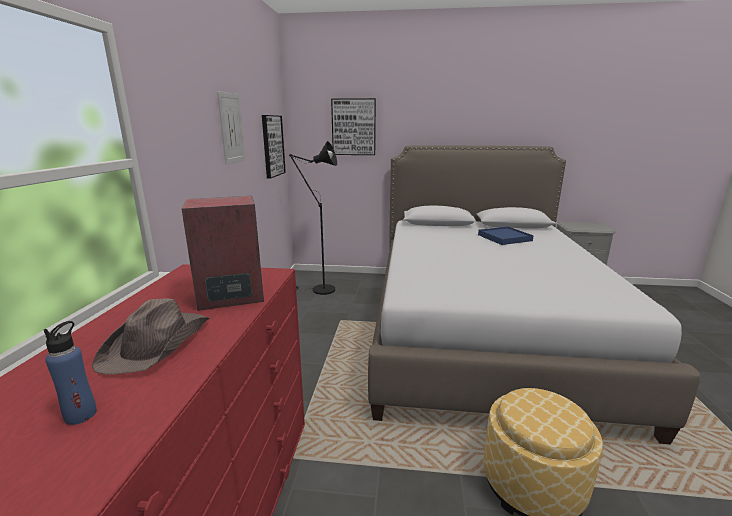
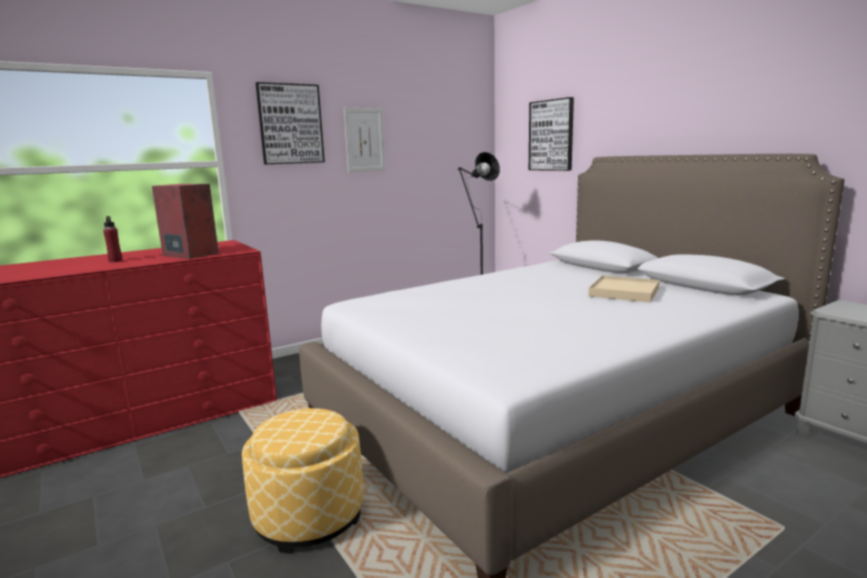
camera: 50 degrees right, 5 degrees down
(81, 415) = (41, 270): blue bottle -> none
(158, 342) = (115, 261): brown hat -> red bottle
(272, 146) = (453, 159): picture -> picture (290, 124)
(504, 238) = (624, 292): blue tray -> beige tray

